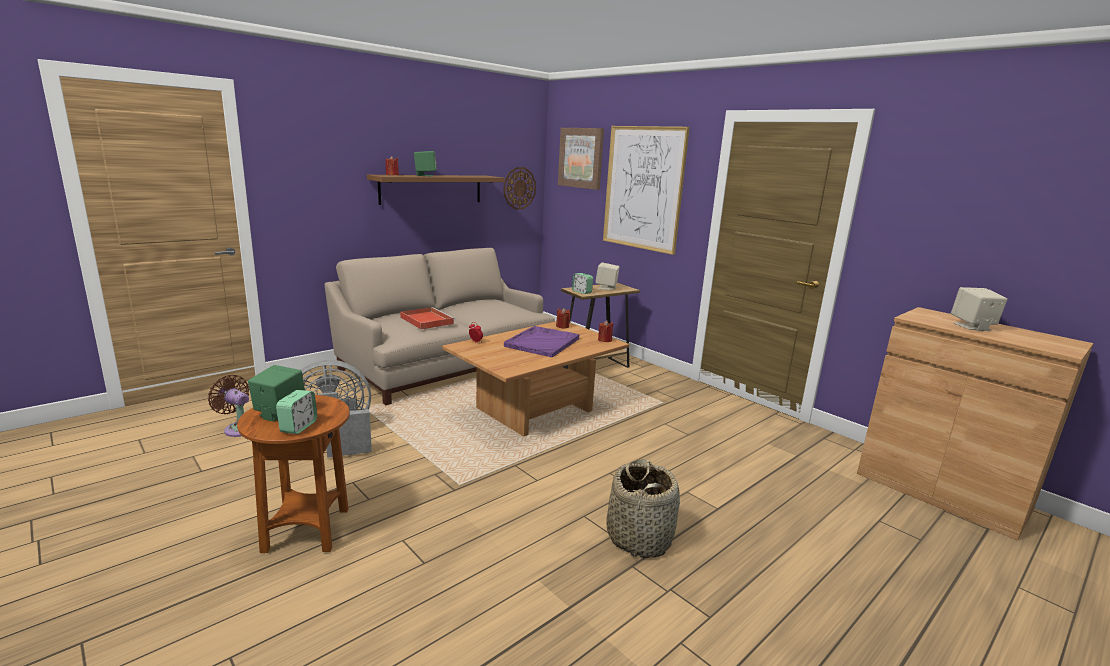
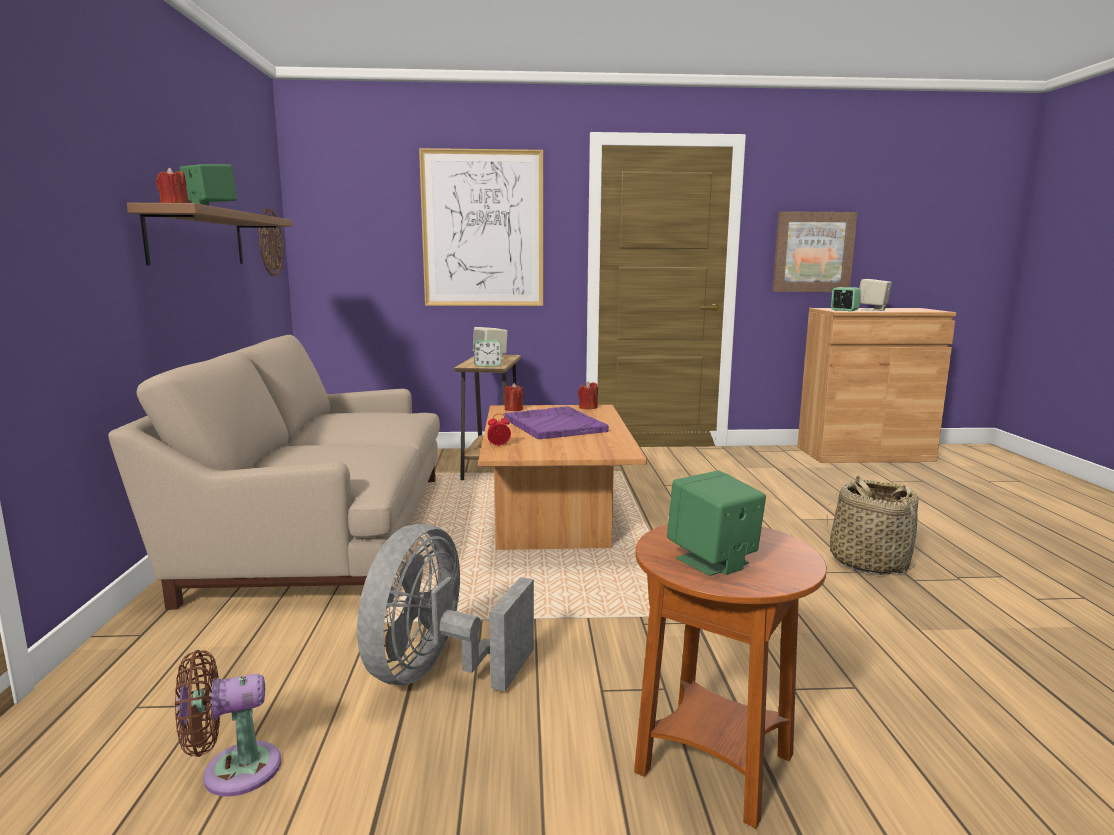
camera: 50 degrees left, 5 degrees down
(298, 427) = (780, 556): alarm clock -> alarm clock (844, 310)
(426, 320) = (345, 450): red tray -> none
(581, 158) = (363, 194): picture -> picture (813, 252)

